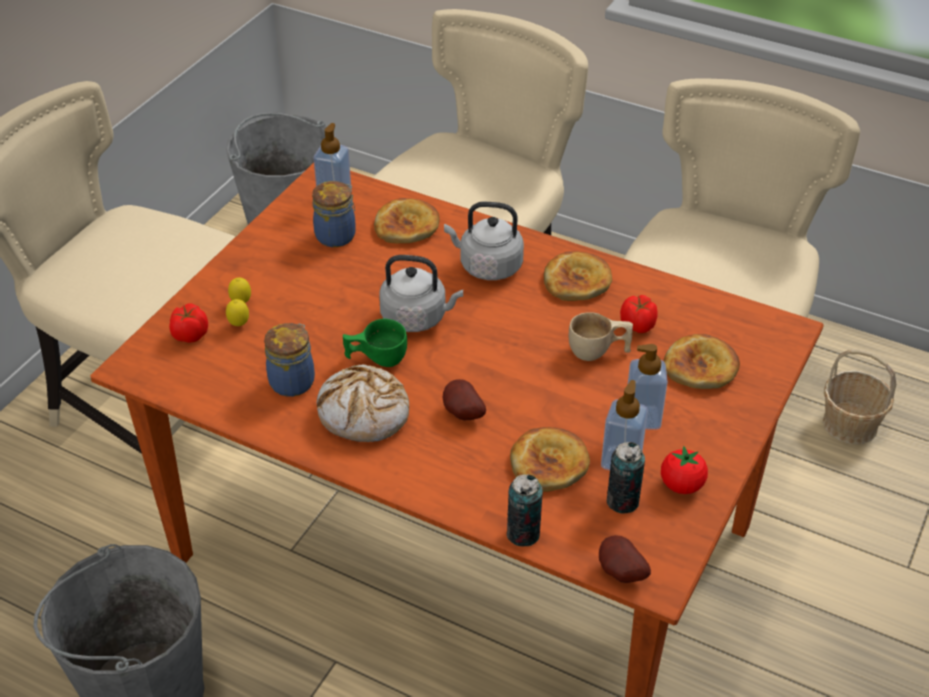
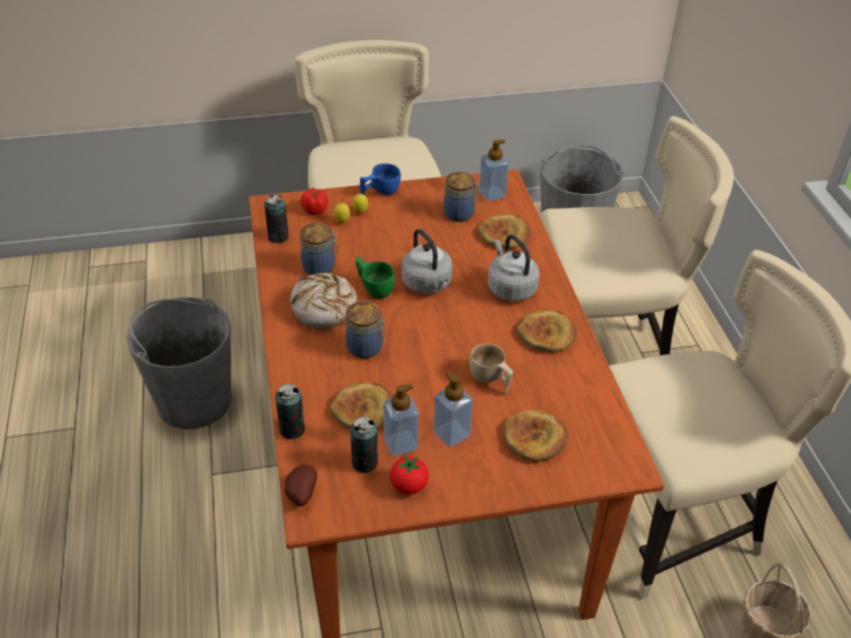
camera: 50 degrees right, 0 degrees up
(200, 388) = (278, 237): none -> can
(224, 270) = (380, 191): none -> blue cup
(461, 414) = (366, 348): potato -> jar
(637, 326) = (538, 386): tomato -> none

